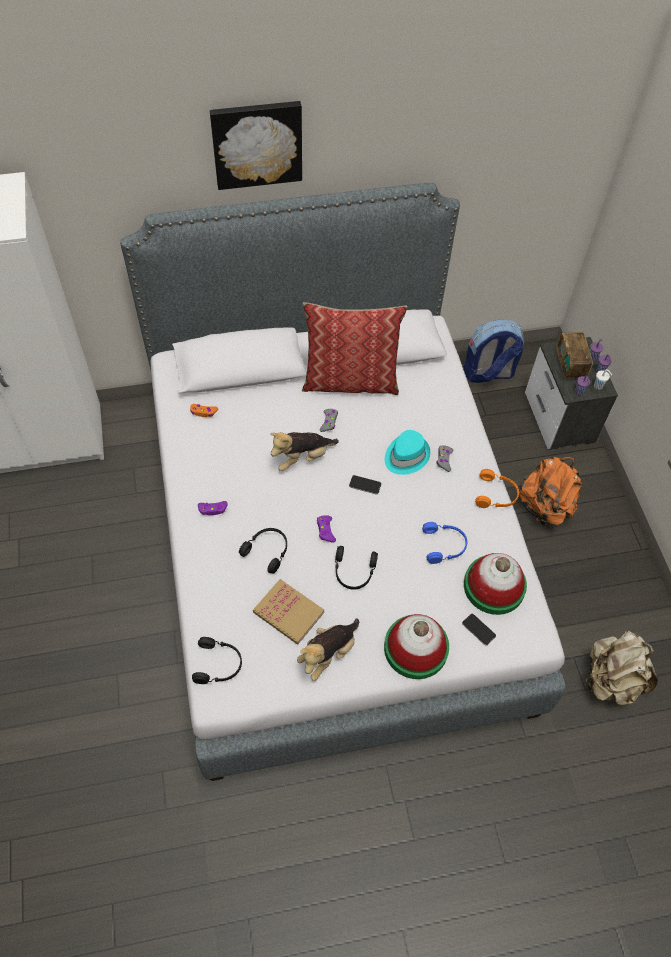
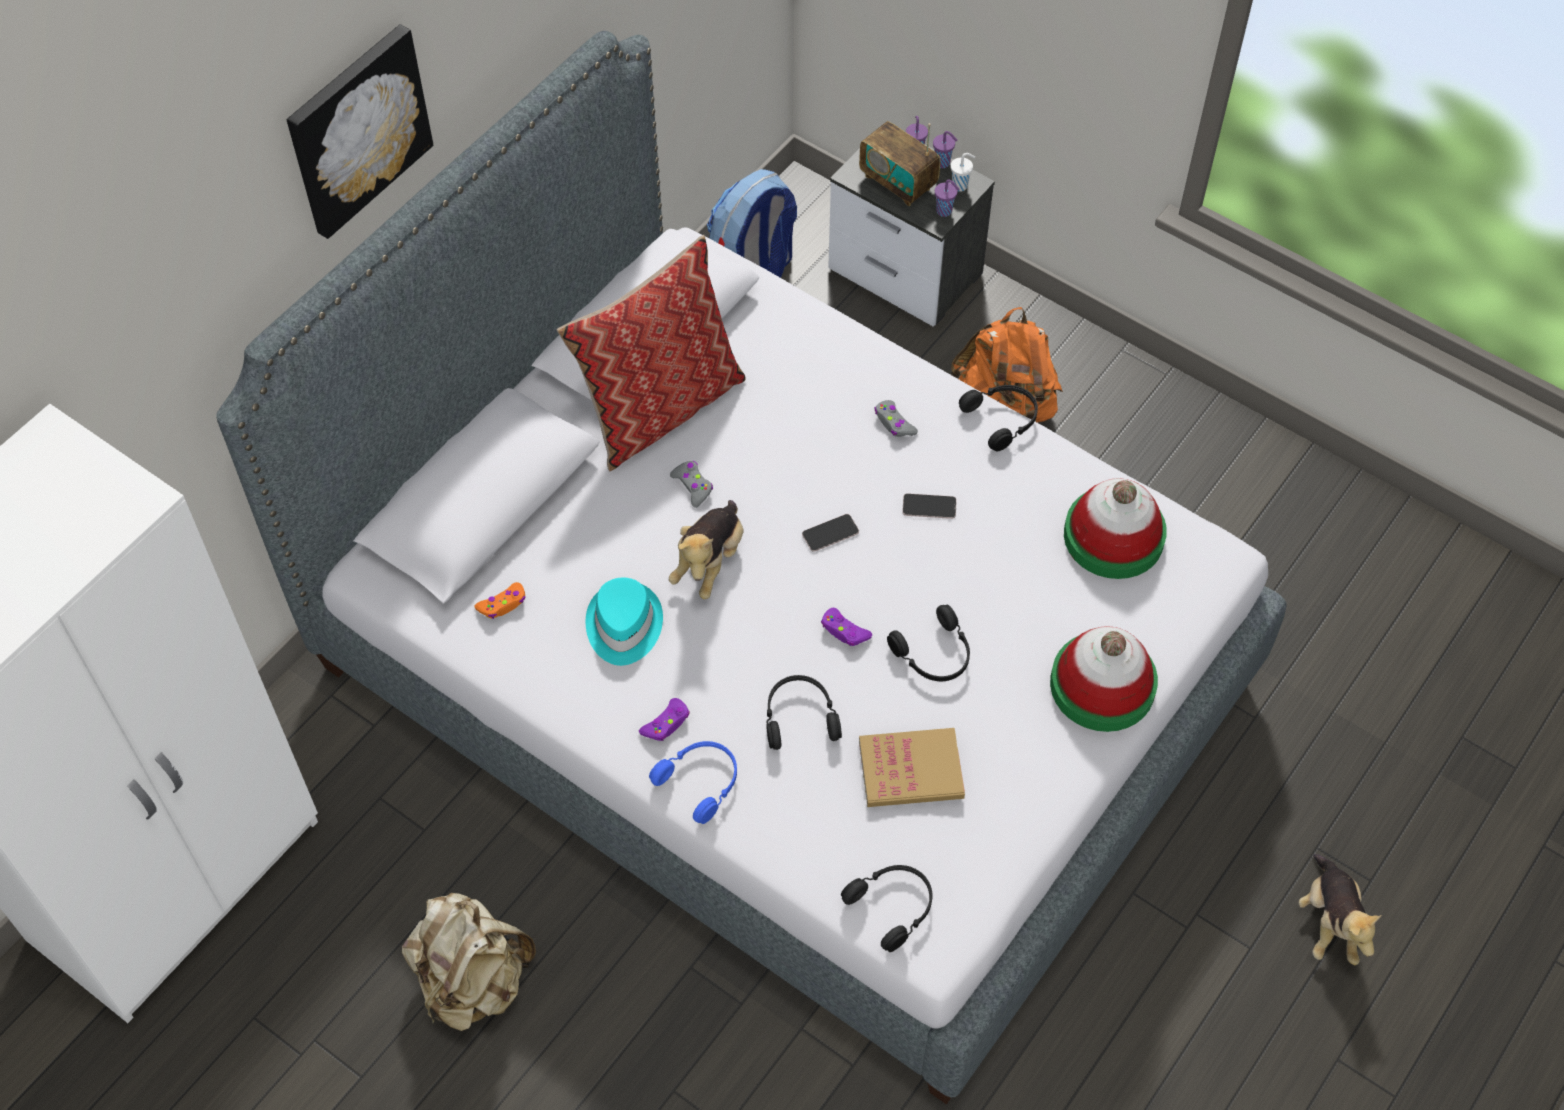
camera: 40 degrees left, 0 degrees up
(328, 654) = (1009, 779): plush toy -> plush toy (1329, 922)
(406, 456) = (841, 455): turquoise hat -> turquoise hat (623, 626)
(444, 545) = (1007, 533): blue headphones -> blue headphones (701, 782)
(478, 629) = (1149, 602): phone -> phone (929, 506)
(496, 494) = (1002, 419): orange headphones -> black headphones
(611, 680) = (1282, 567): beige backpack -> beige backpack (472, 981)

